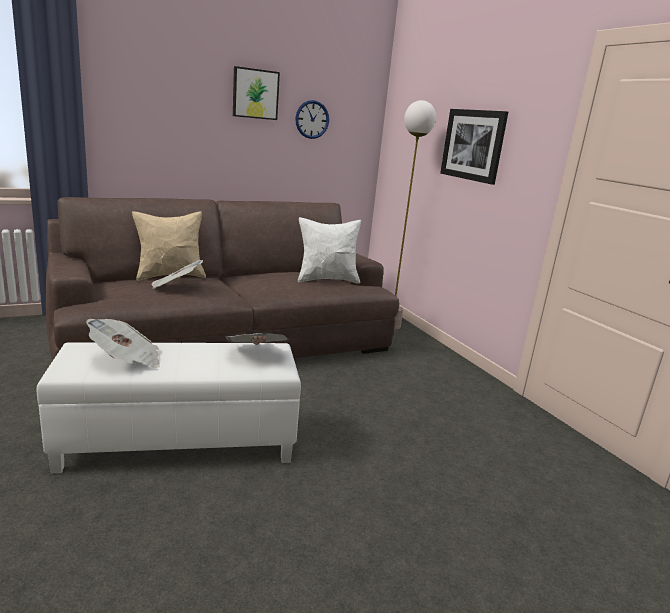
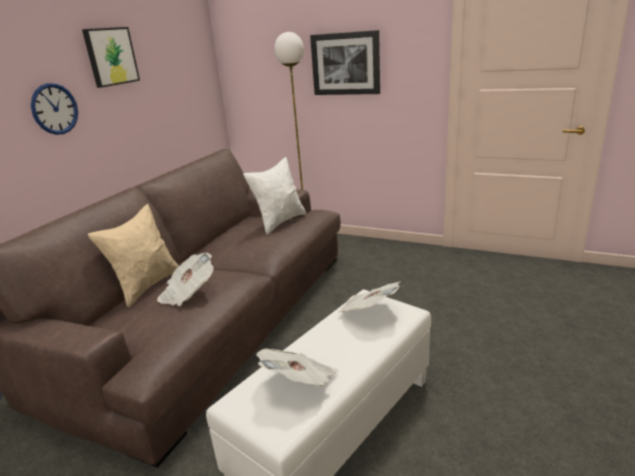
camera: 35 degrees left, 5 degrees up
(312, 119) = (165, 71): wall clock -> wall clock (54, 109)

